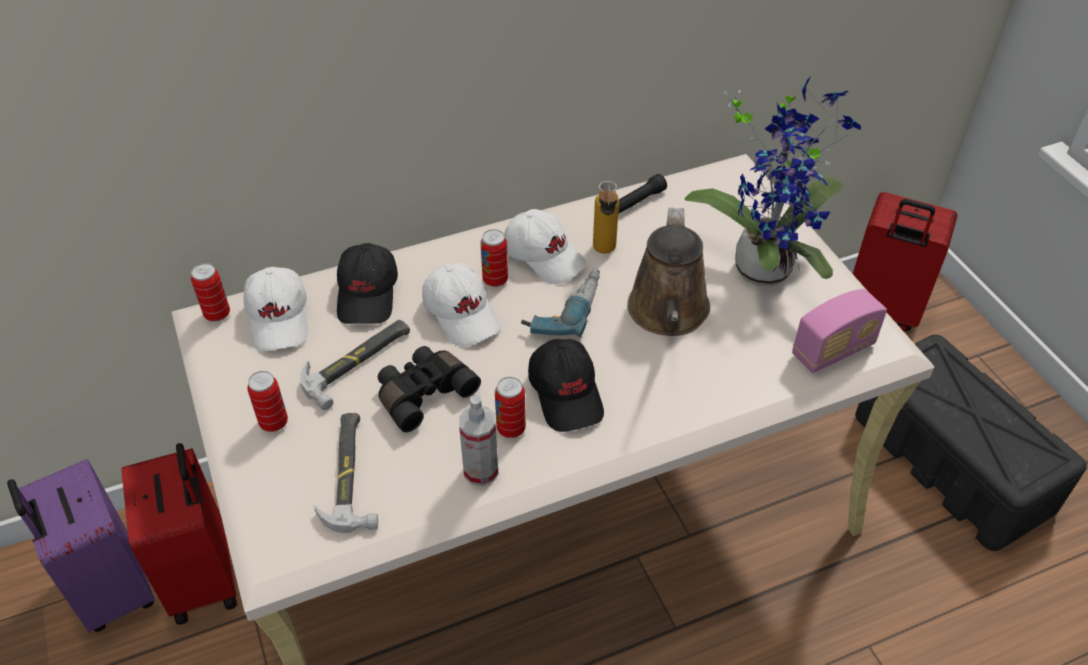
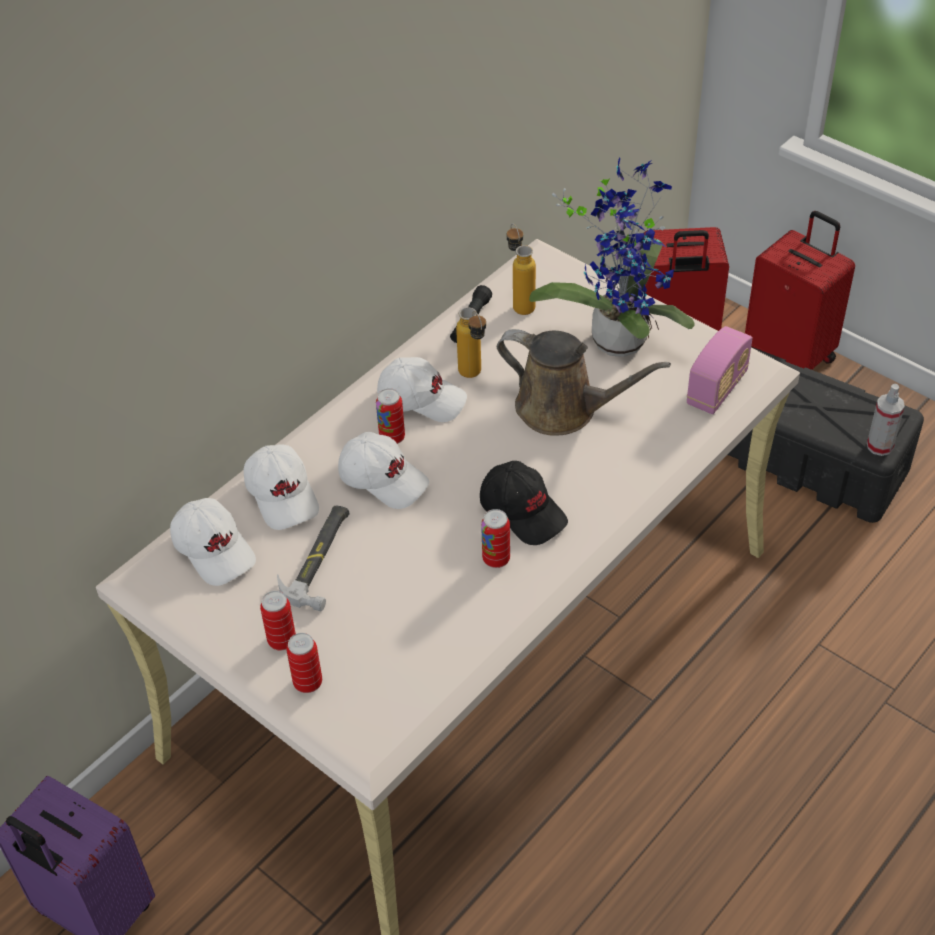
camera: 25 degrees left, 0 degrees up
(205, 578) = (184, 857): red suitcase -> red suitcase (791, 355)
(217, 314) = (150, 569): can -> can (308, 683)
(350, 474) = (384, 653): hammer -> none
(368, 294) = (283, 495): black cap -> white cap
(423, 393) = (399, 561): black binoculars -> none
(481, 471) = (495, 604): spray bottle -> spray bottle (879, 446)
(563, 307) = (470, 439): power drill -> none
(668, 313) = (564, 409): brown watering can -> brown watering can turned 45 degrees counterclockwise
(690, 203) = (520, 303): none -> bottle

